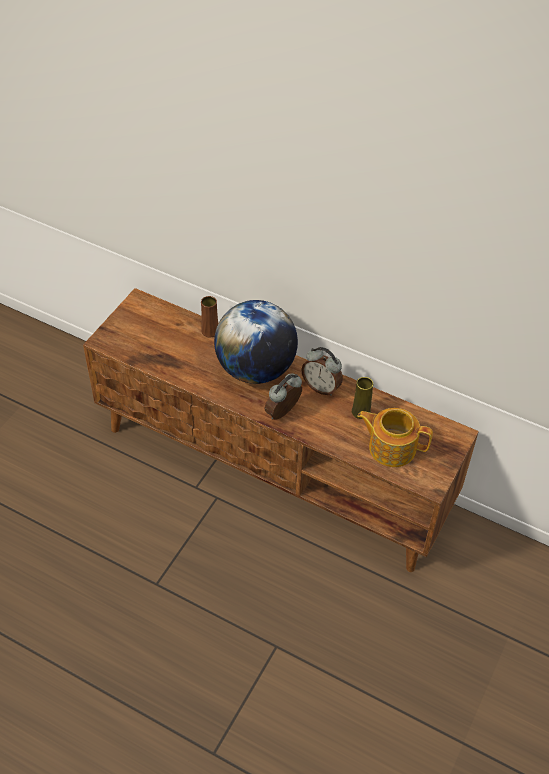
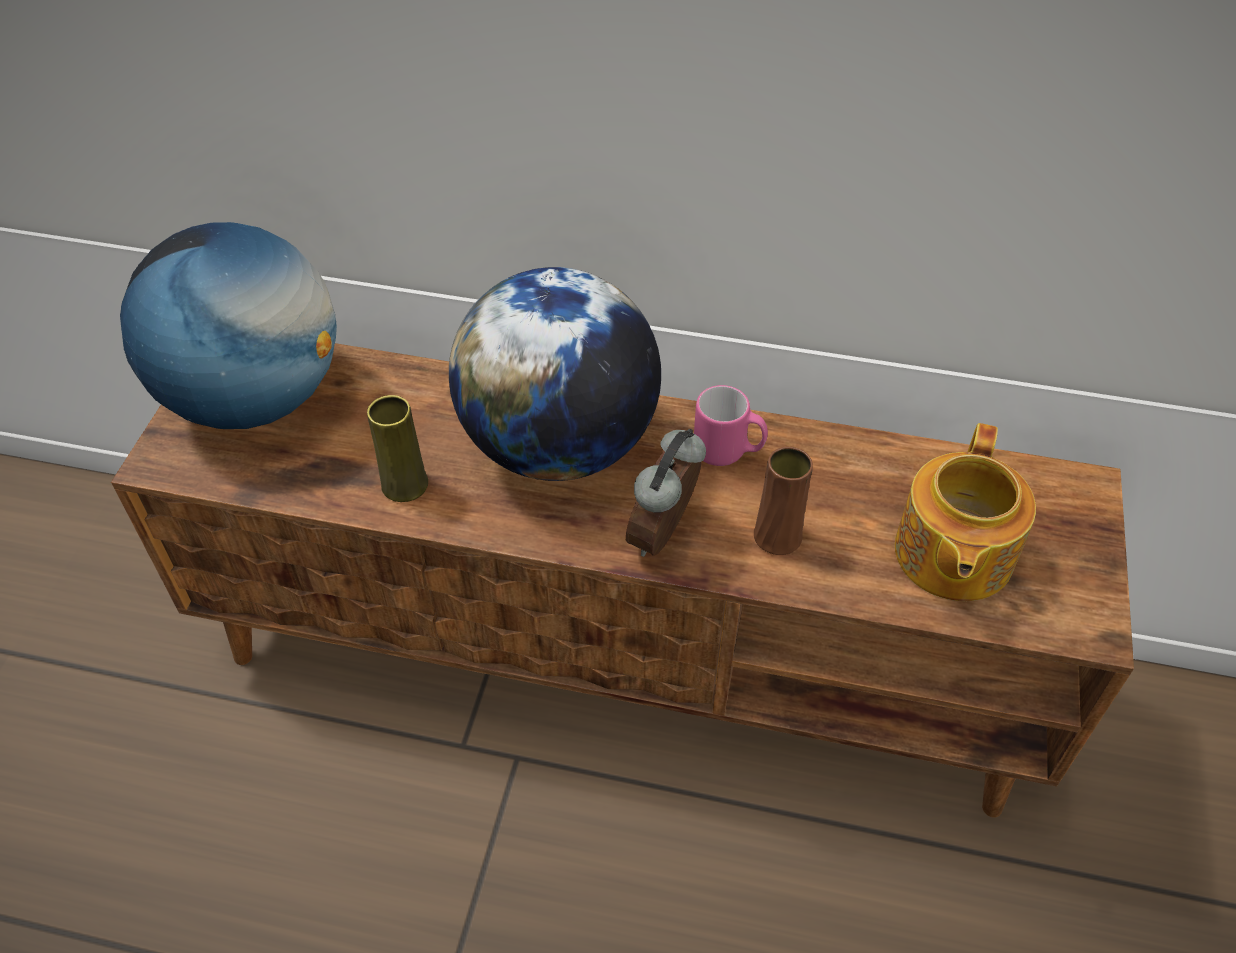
camera: 15 degrees left, 0 degrees up
(144, 323) = (255, 398): none -> globe
(210, 331) = (421, 381): brown vase -> brown vase (777, 536)
(321, 387) = (728, 451): alarm clock -> pink mug
(361, 411) = (843, 487): yellow vase -> yellow vase (405, 484)
(391, 447) = (951, 555): teapot -> teapot turned 75 degrees counterclockwise

